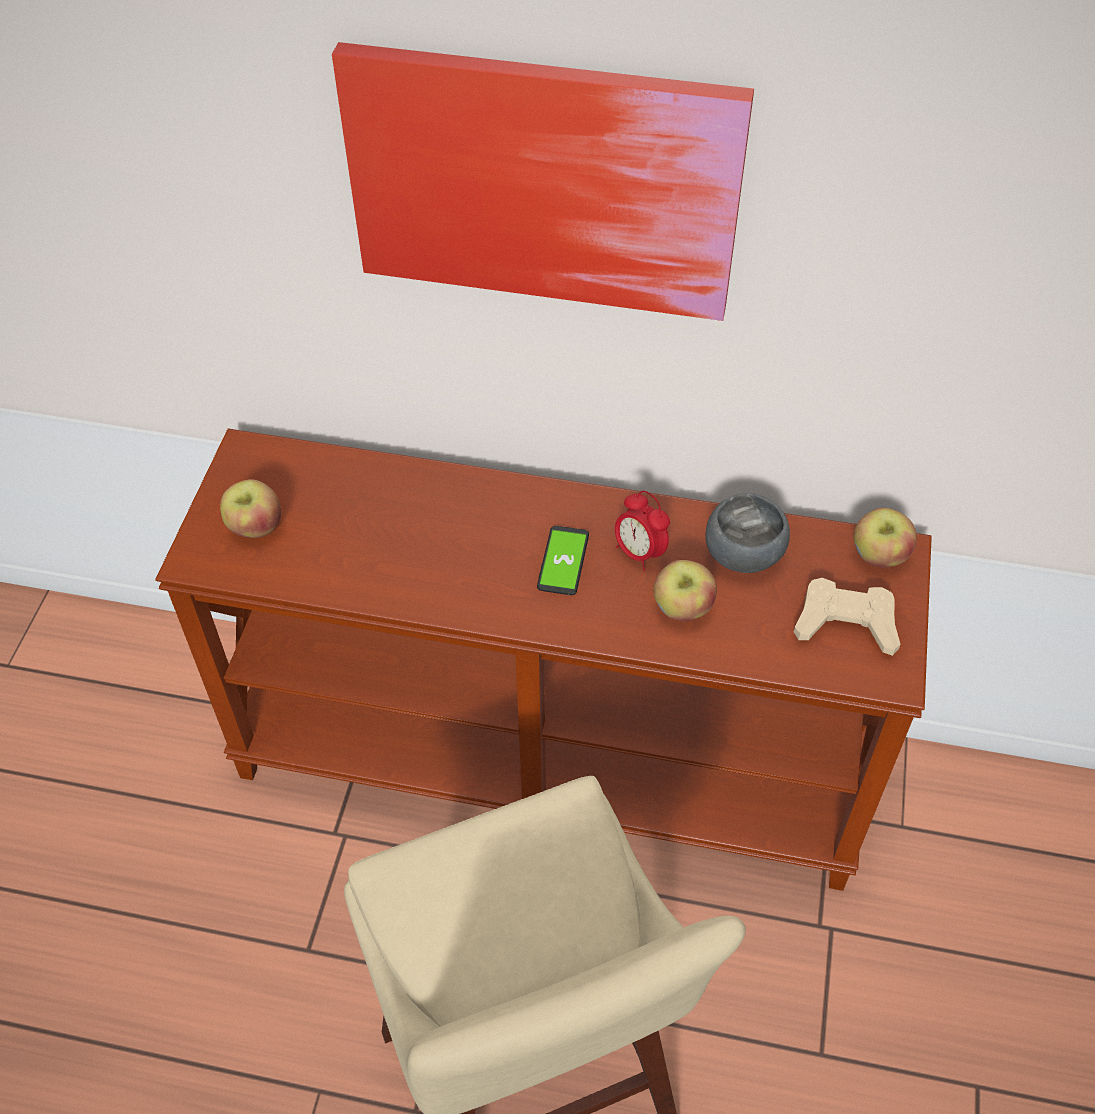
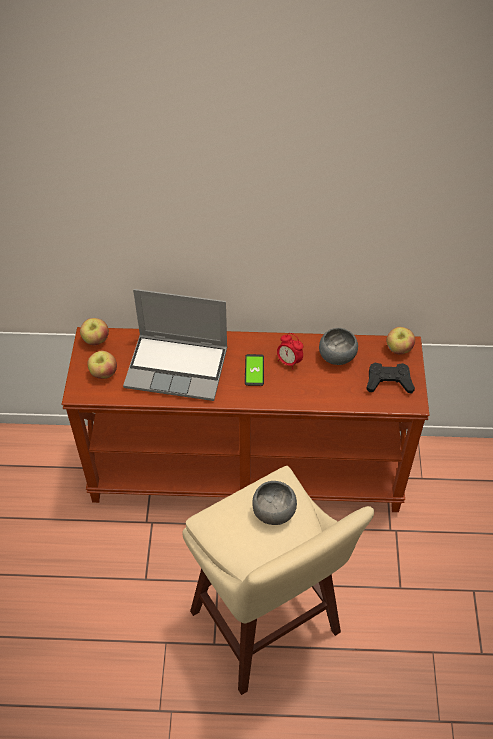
camera: 10 degrees left, 0 degrees up
(408, 534) = (178, 367): none -> laptop
(538, 874) = (273, 511): none -> grey bowl
(543, 182) = (234, 201): picture -> none
(682, 608) = (313, 385): apple -> apple (96, 340)
(846, 622) = (388, 381): beige game controller -> black game controller

